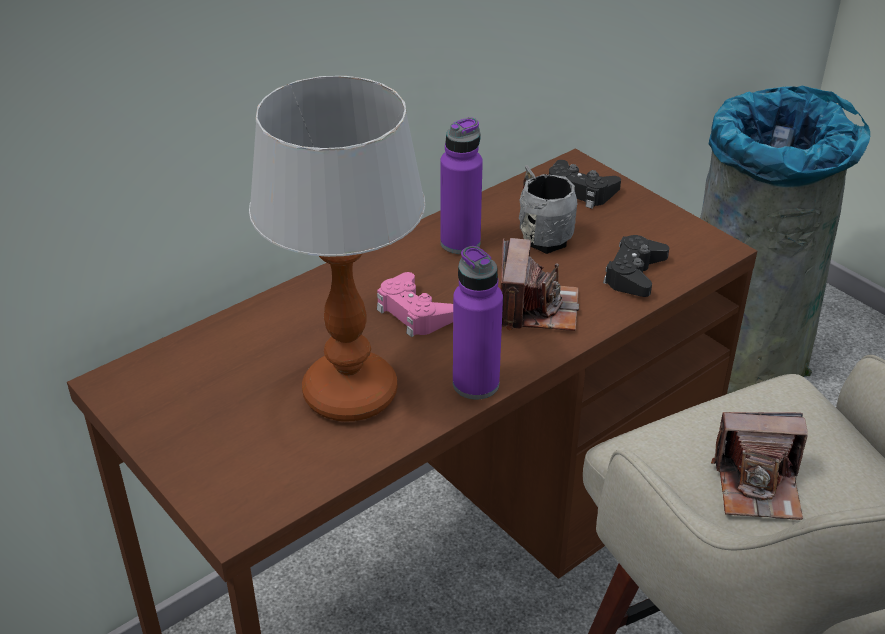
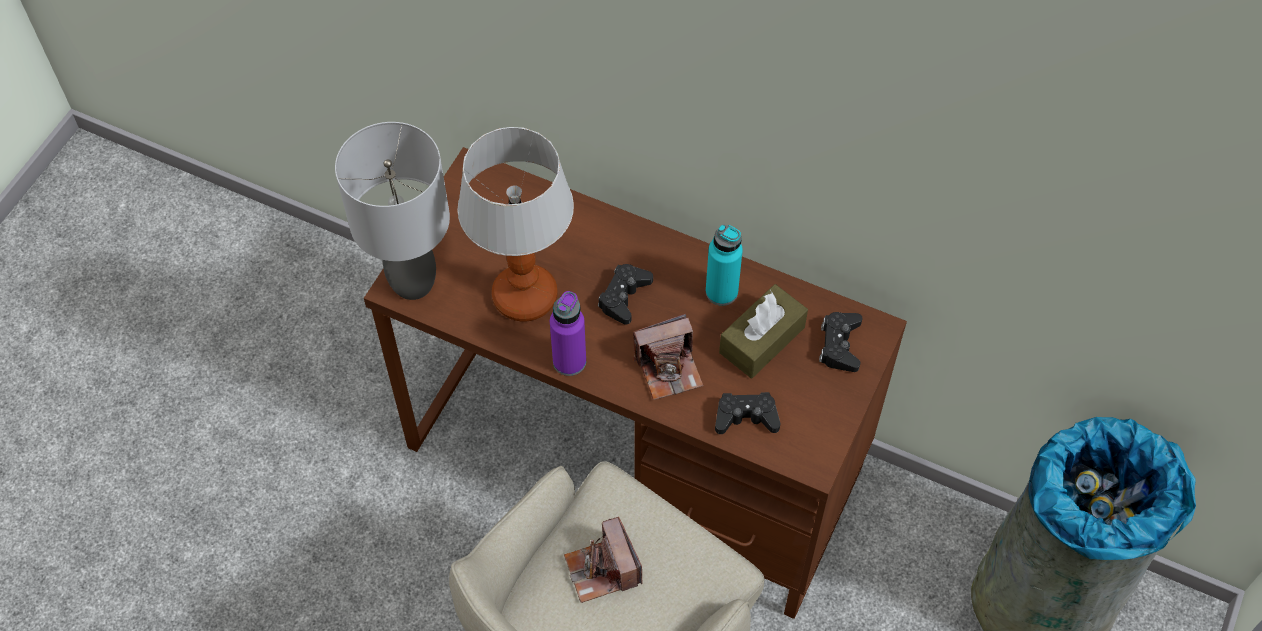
camera: 65 degrees right, 20 degrees up
(240, 499) = (411, 283): none -> grey table lamp
(414, 313) = (624, 297): pink game controller -> black game controller
(460, 243) = (721, 292): purple bottle -> turquoise bottle
(541, 235) = (762, 340): grey mug -> brown tissue box

